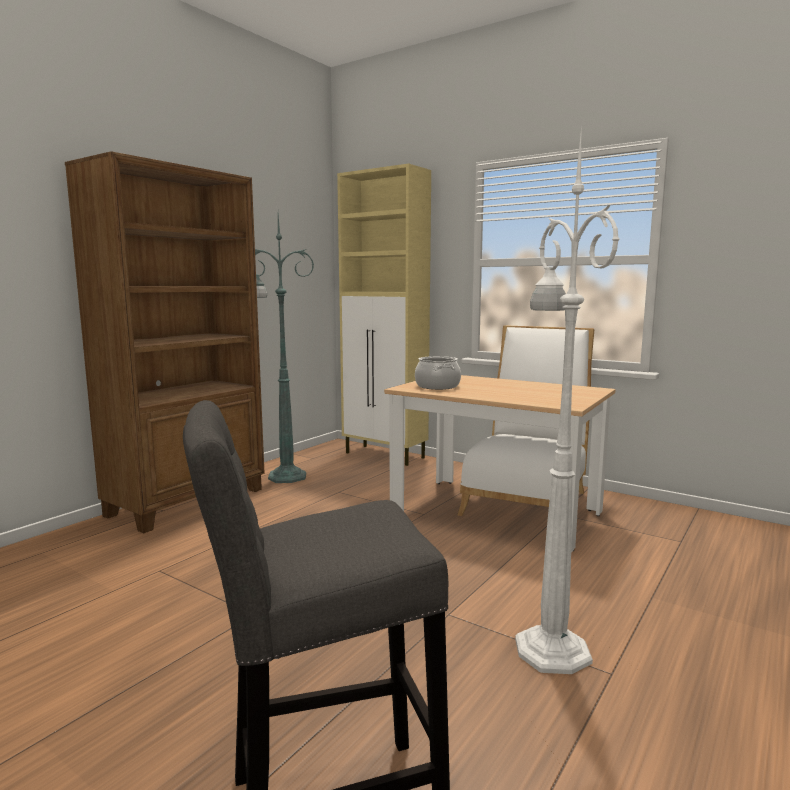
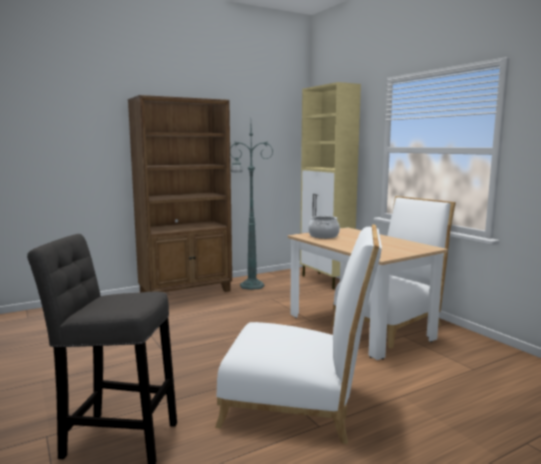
camera: 25 degrees right, 0 degrees up
(550, 648) = (299, 405): white floor lamp -> white chair

